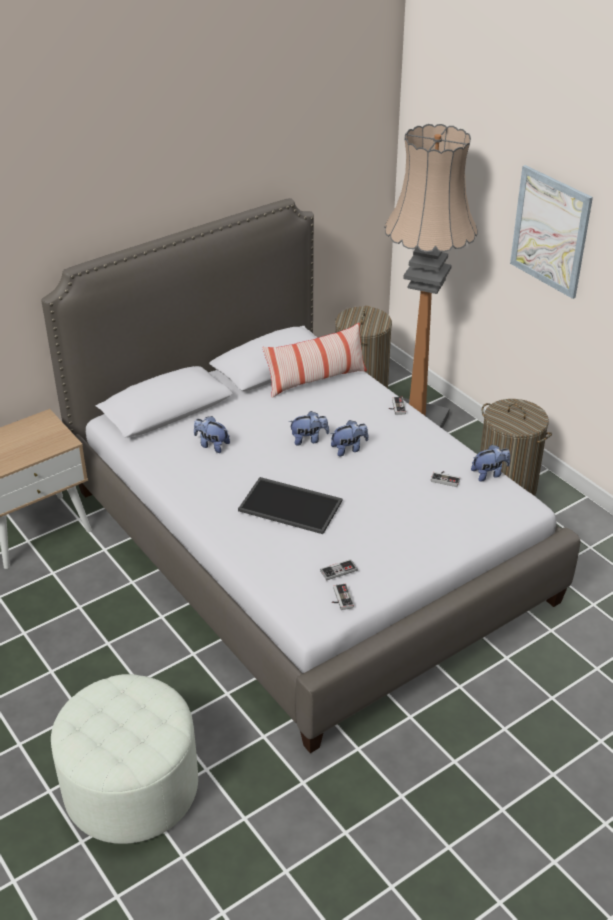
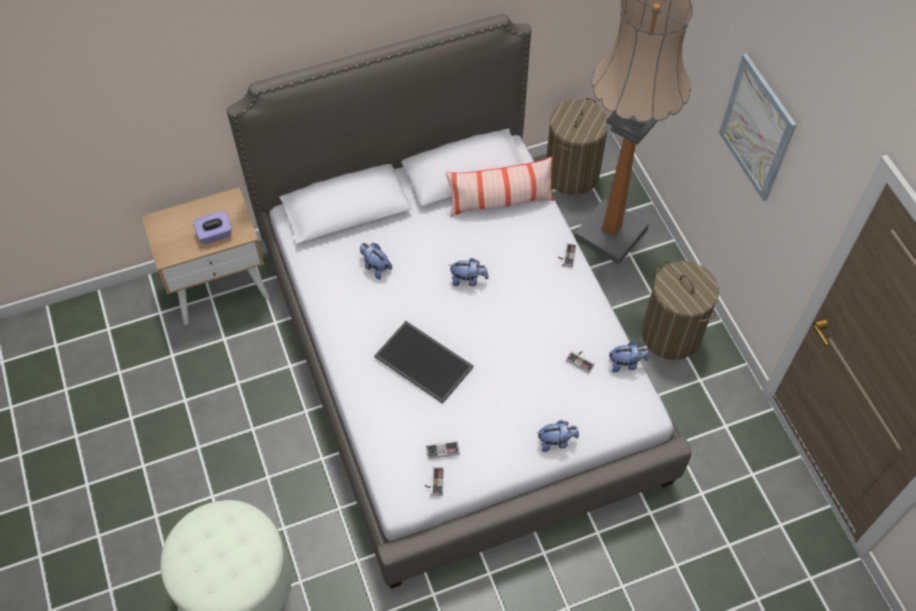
camera: 15 degrees right, 20 degrees up
(36, 447) = (215, 234): none -> purple tissue box
(349, 449) = (502, 301): plush toy -> plush toy (556, 441)

